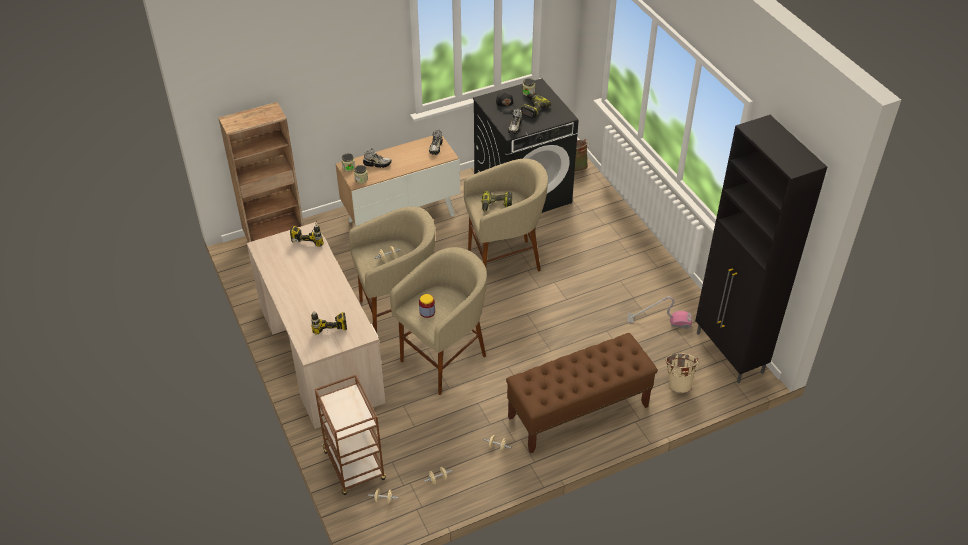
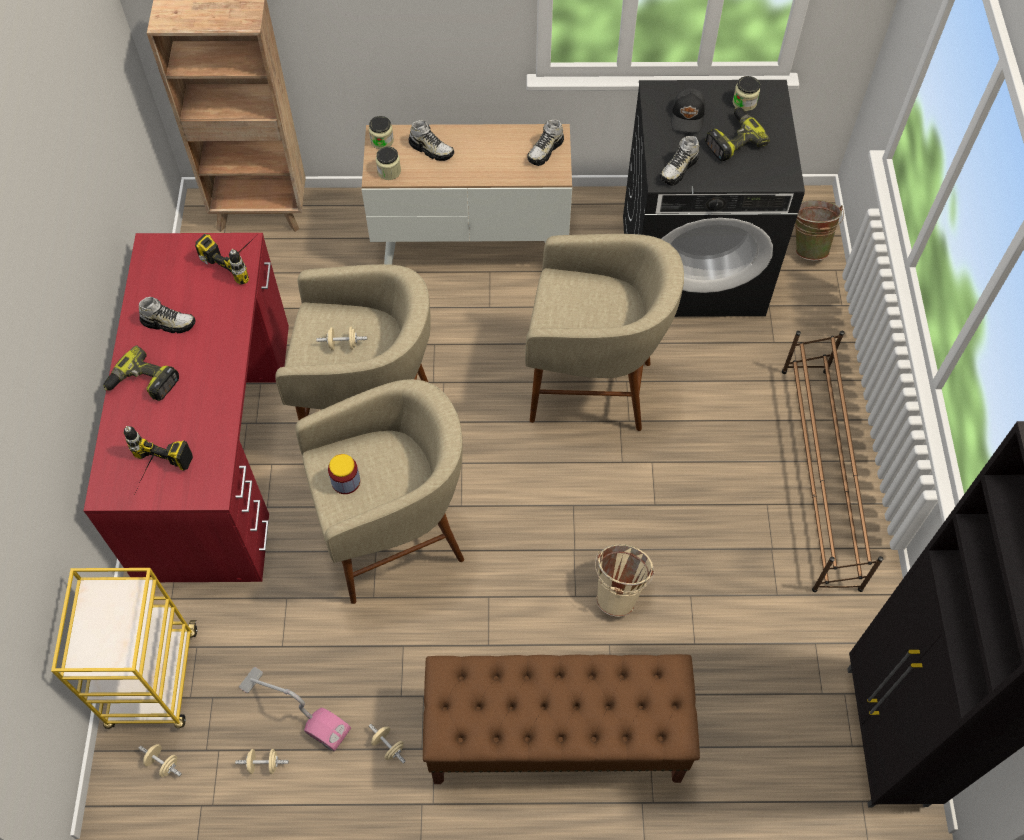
camera: 25 degrees right, 15 degrees up
(292, 274) = (169, 323): none -> shoe
(321, 352) = (217, 445): beige desk -> red desk
(355, 466) = (154, 680): brown cart -> yellow cart
(496, 205) = (582, 307): power drill -> power drill (143, 383)
(637, 260) = (819, 476): none -> brown shoe rack
(659, 321) = (792, 615): vacuum cleaner -> vacuum cleaner (295, 709)
(678, 384) = (758, 759): beige bucket -> beige bucket (619, 591)

